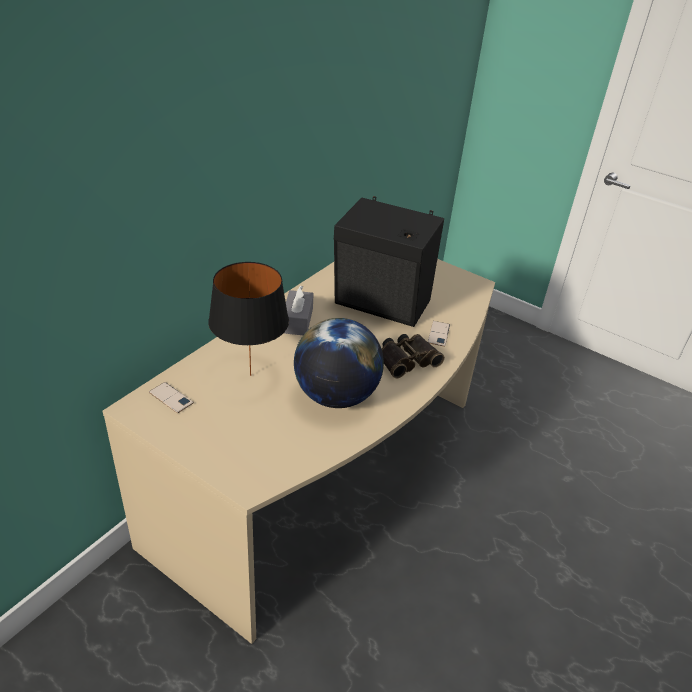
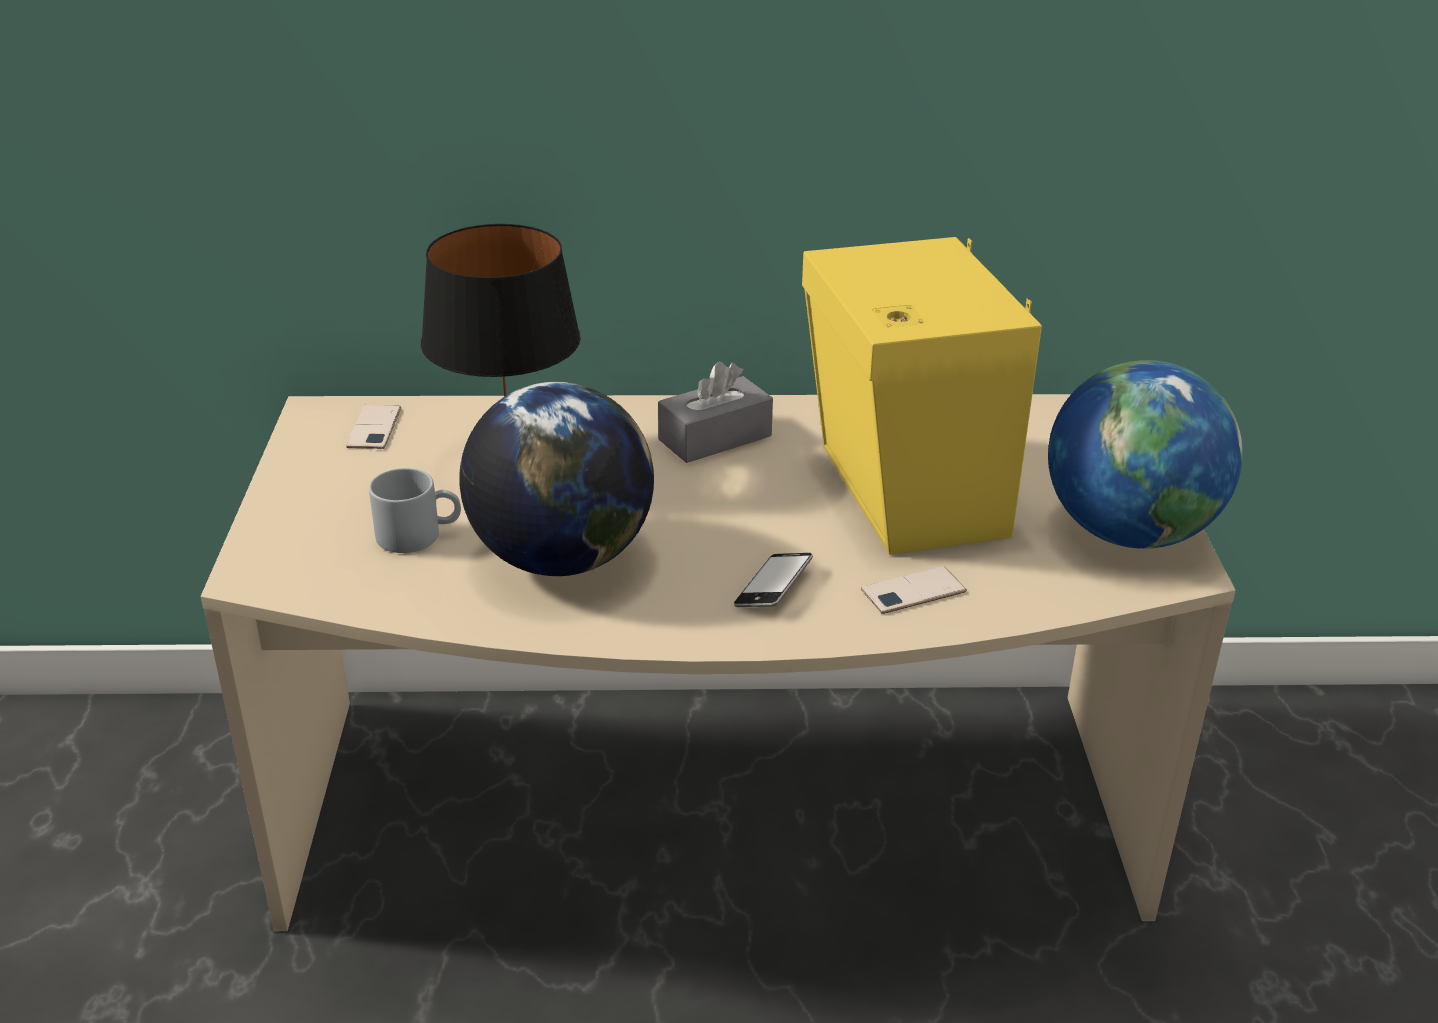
camera: 55 degrees right, 5 degrees down
(275, 424) = (419, 534): none -> grey mug
(382, 305) = (903, 494): black speaker -> yellow speaker
(406, 359) = (773, 587): binoculars -> phone
(450, 280) = (1128, 532): none -> globe

